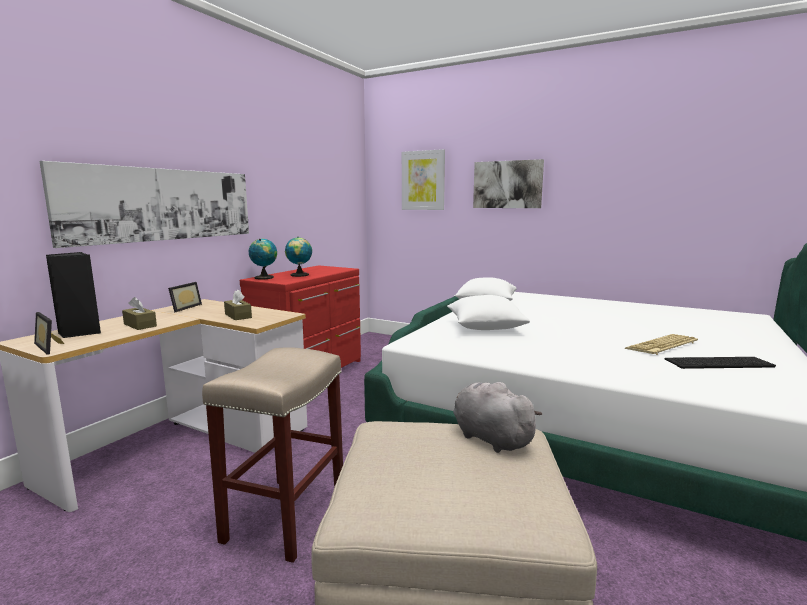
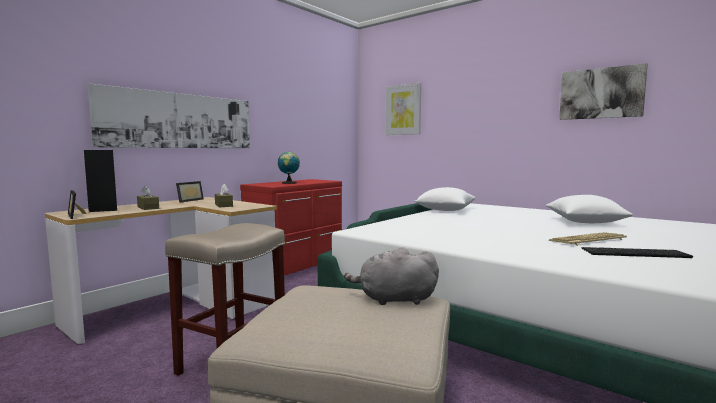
camera: 10 degrees right, 5 degrees down
(264, 277) = (260, 183): globe -> none
(485, 327) = (430, 224): white pillow -> white pillow (584, 222)
(489, 438) = (394, 300): grey plush toy -> grey plush toy turned 60 degrees counterclockwise
(507, 184) = (473, 110): picture -> picture (601, 93)

